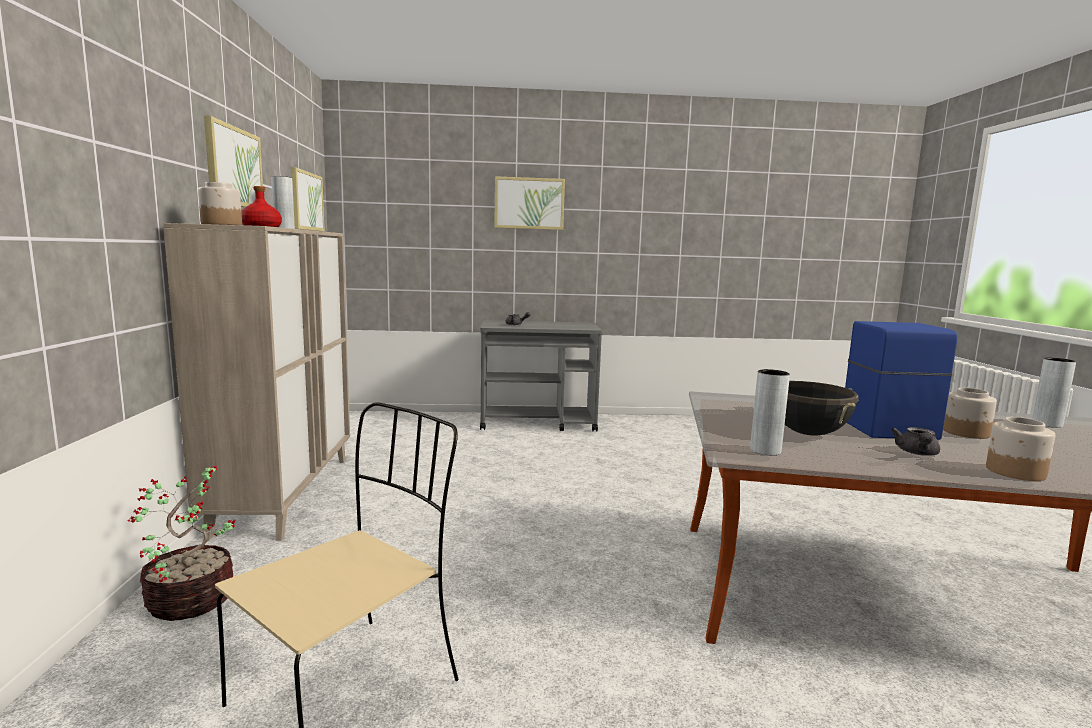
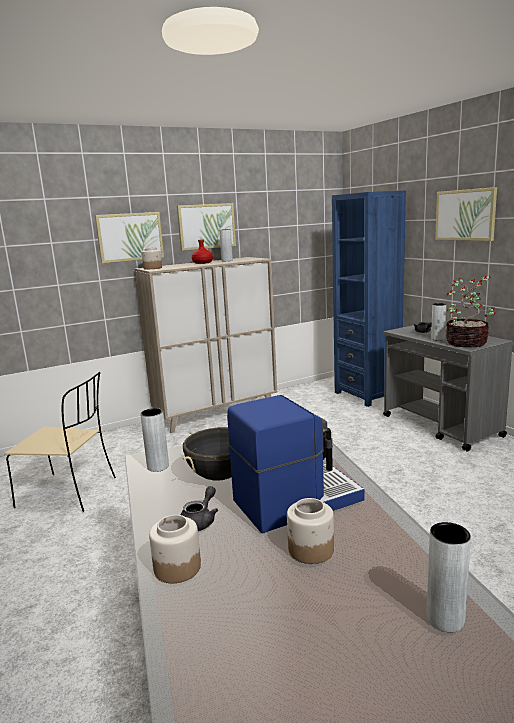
camera: 65 degrees right, 5 degrees up
(193, 599) = (113, 440): potted plant -> potted plant (467, 343)
(306, 201) = (304, 229): picture -> picture (130, 237)
(415, 420) = (367, 394): none -> blue bookcase
(546, 326) = (437, 338): none -> grey vase
(917, 453) = (200, 521): grey teapot -> grey teapot turned 120 degrees clockwise

